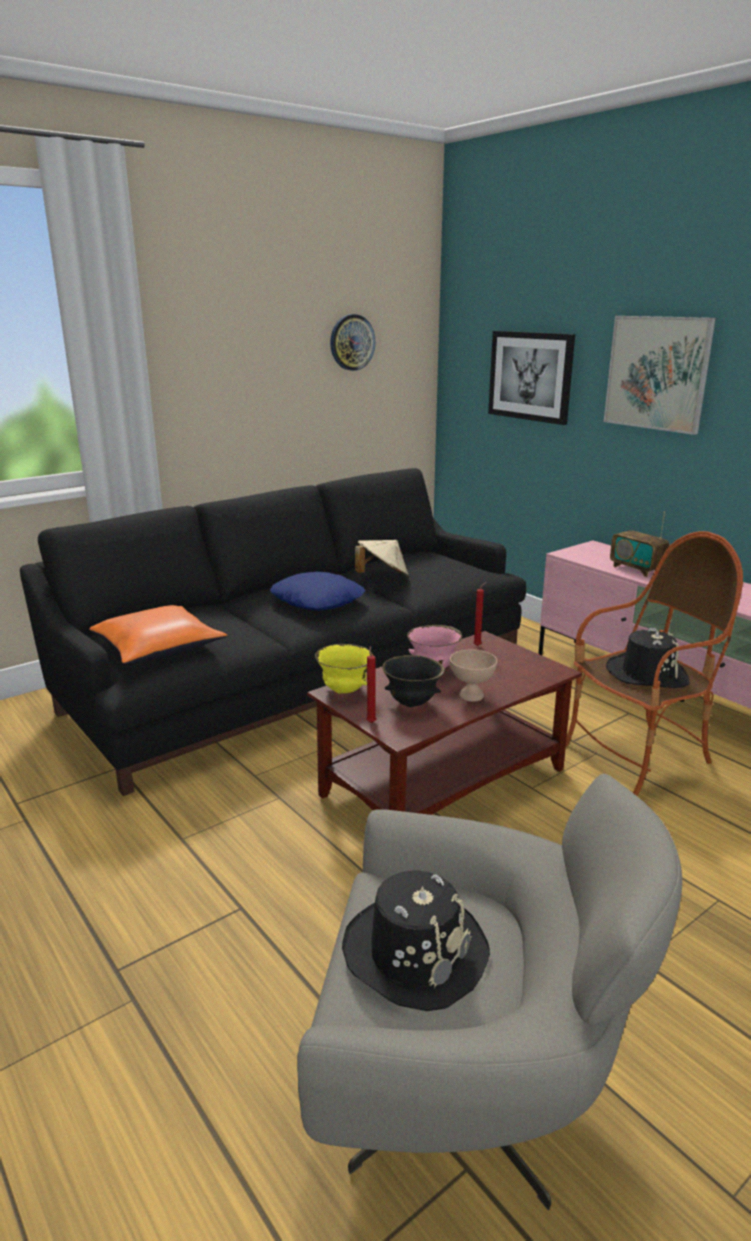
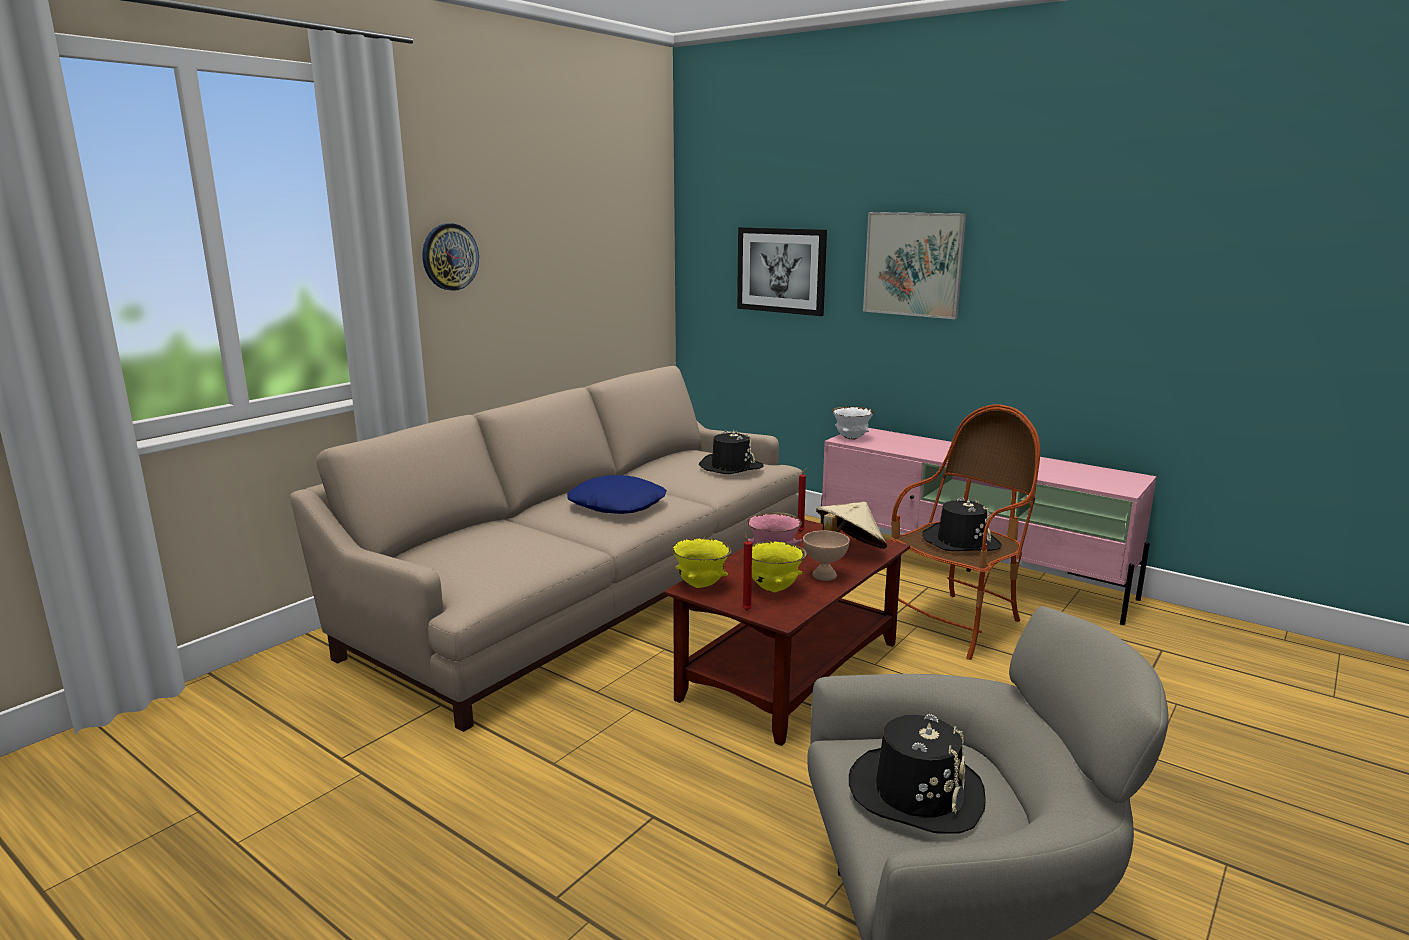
camera: 15 degrees left, 5 degrees down
(159, 647) = (478, 565): orange pillow -> none
(300, 675) = (590, 589): black sofa -> beige sofa
(352, 342) = (599, 240): wall clock -> wall clock (449, 257)
(382, 578) = (668, 477): beige hat -> beige hat (849, 551)
(412, 704) = (774, 589): black bowl -> yellow bowl
(448, 572) = (730, 467): none -> black hat
(575, 553) = (851, 438): none -> white bowl
(636, 569) = (915, 448): radio -> none

